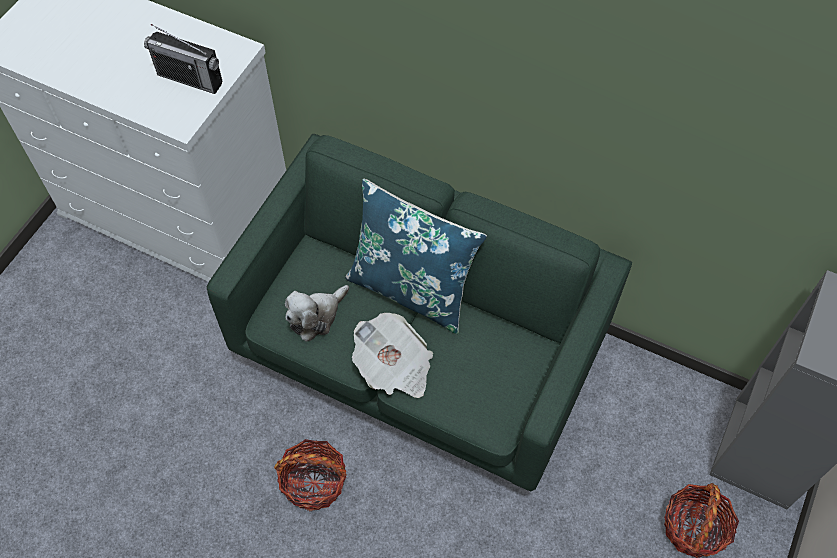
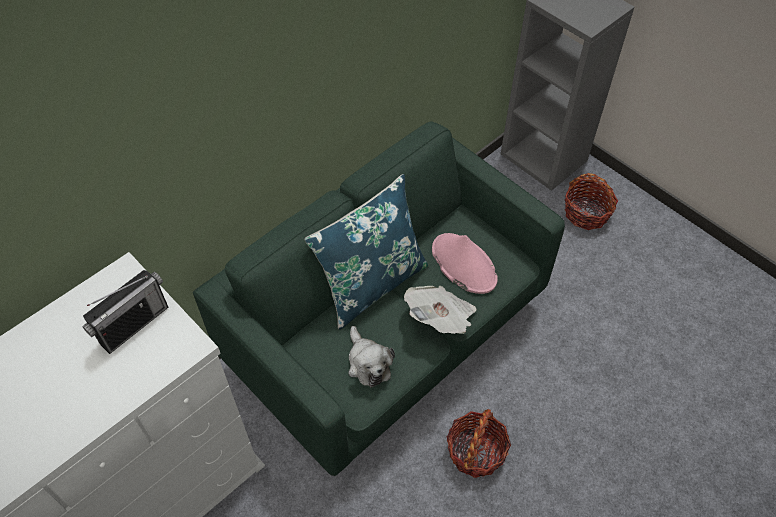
camera: 70 degrees left, 5 degrees down
(474, 369) = (463, 264): none -> pink hat

